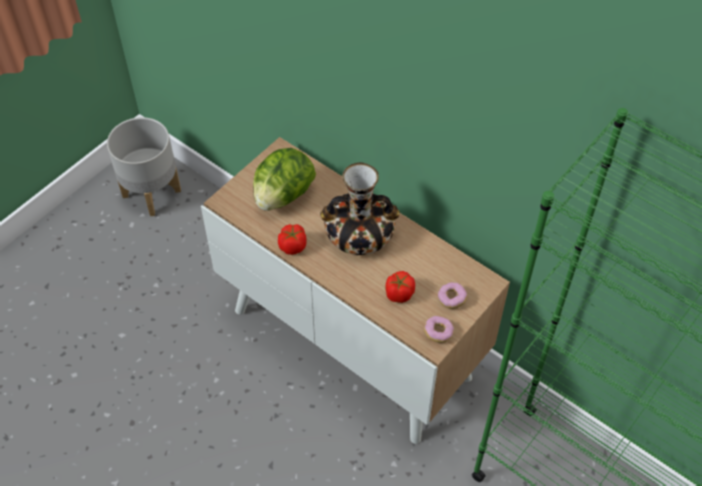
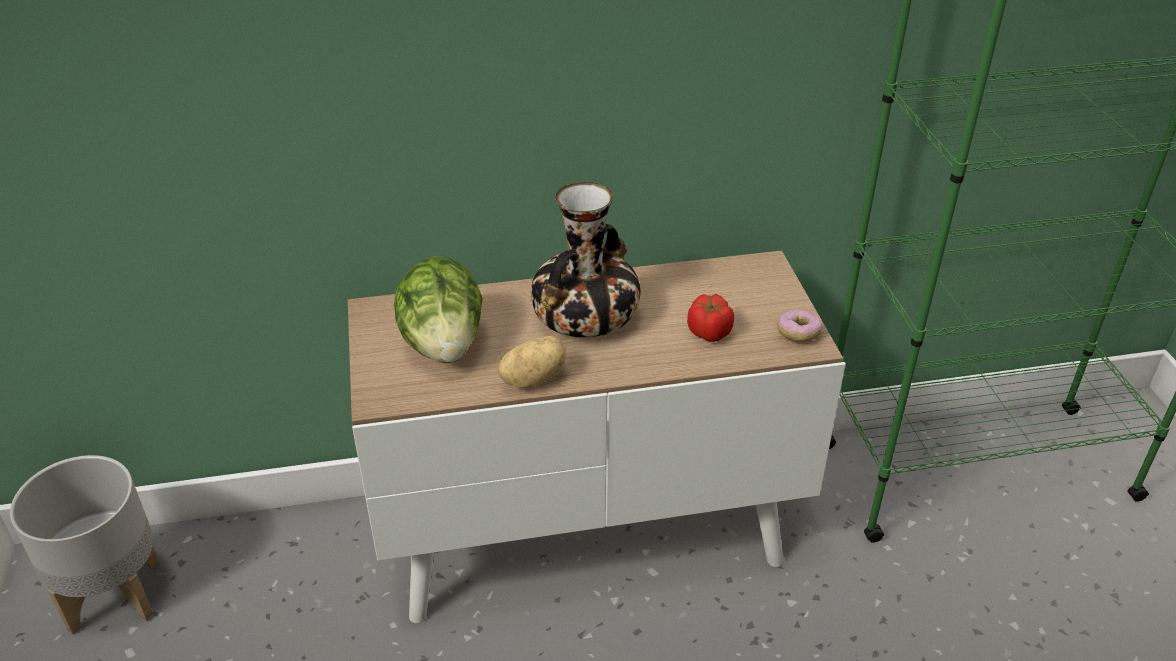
camera: 50 degrees left, 15 degrees down
(293, 246) = (532, 378): tomato -> potato
(451, 299) = (761, 299): donut -> none

